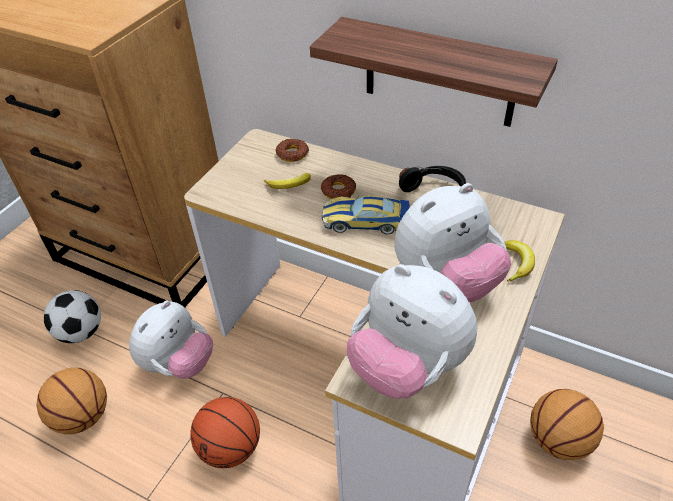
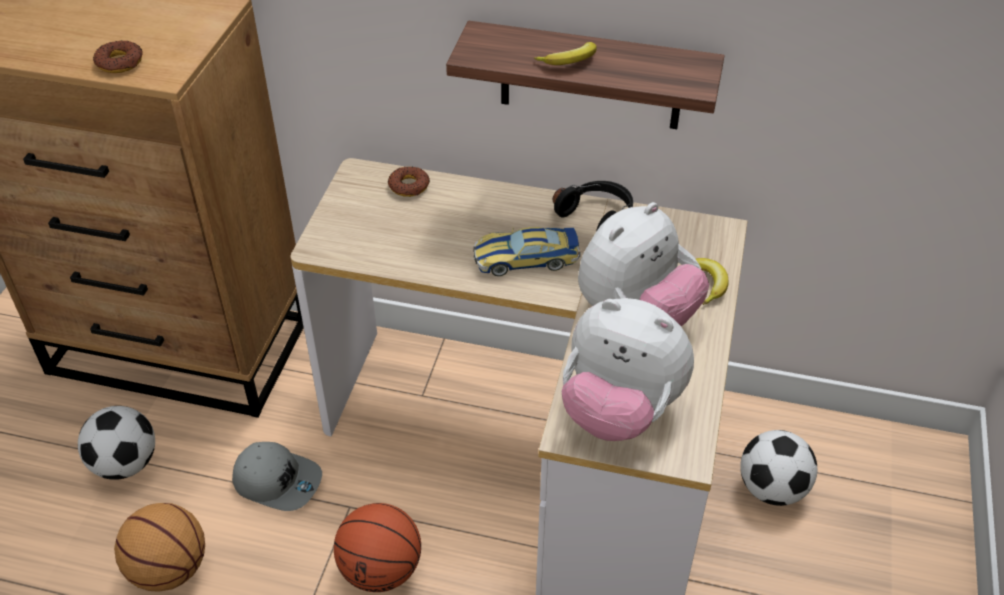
camera: 15 degrees left, 0 degrees up
(178, 363) = (278, 481): plush toy -> grey cap
(289, 185) = (419, 227): banana -> banana (570, 61)
(338, 191) = (482, 226): donut -> donut (120, 62)
(558, 441) = (772, 489): basketball -> football

